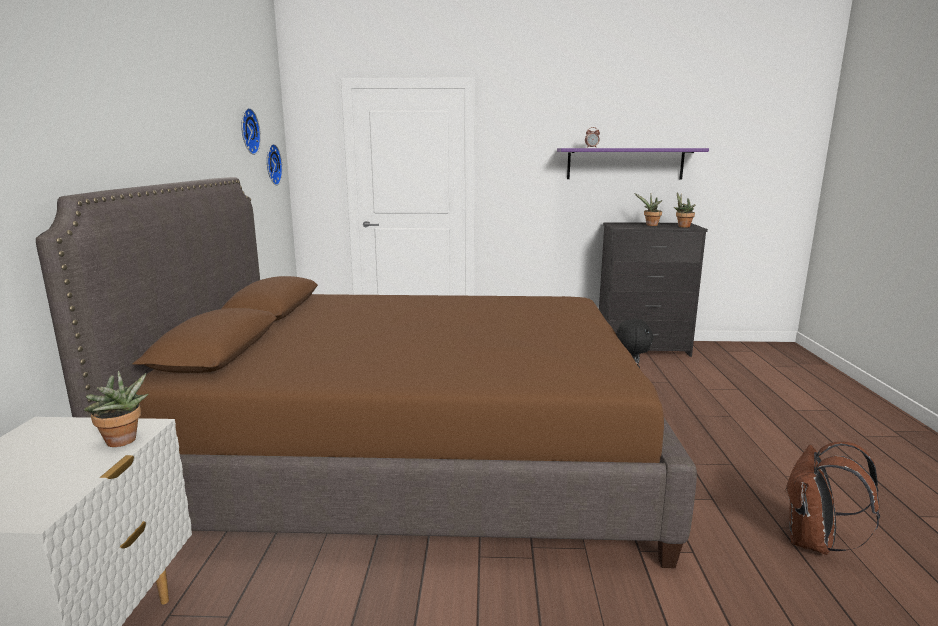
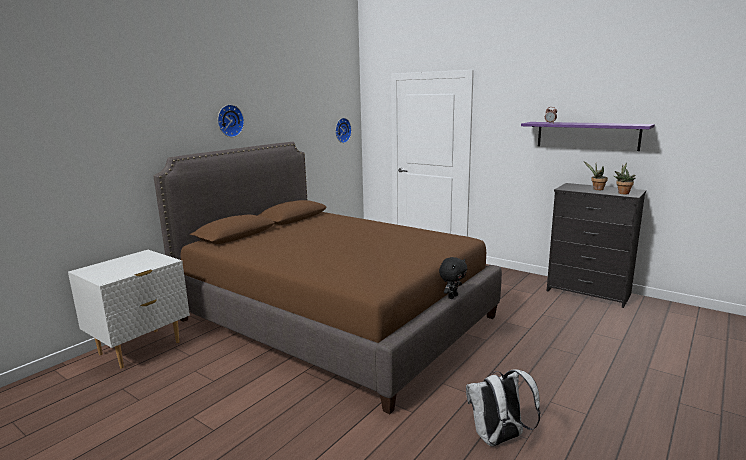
camera: 35 degrees right, 0 degrees up
(123, 442) = (156, 264): potted plant -> none
(247, 131) = (319, 112): wall clock -> wall clock (229, 120)
(814, 543) = (498, 439): brown backpack -> white backpack

